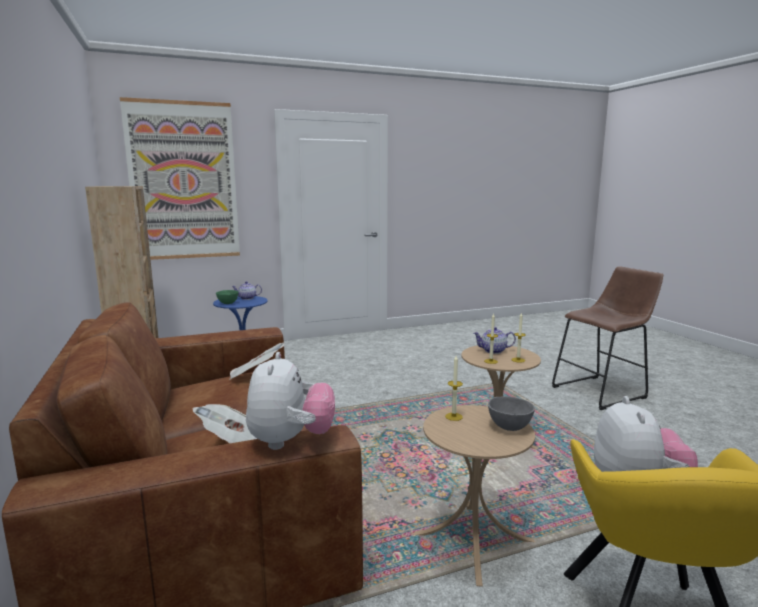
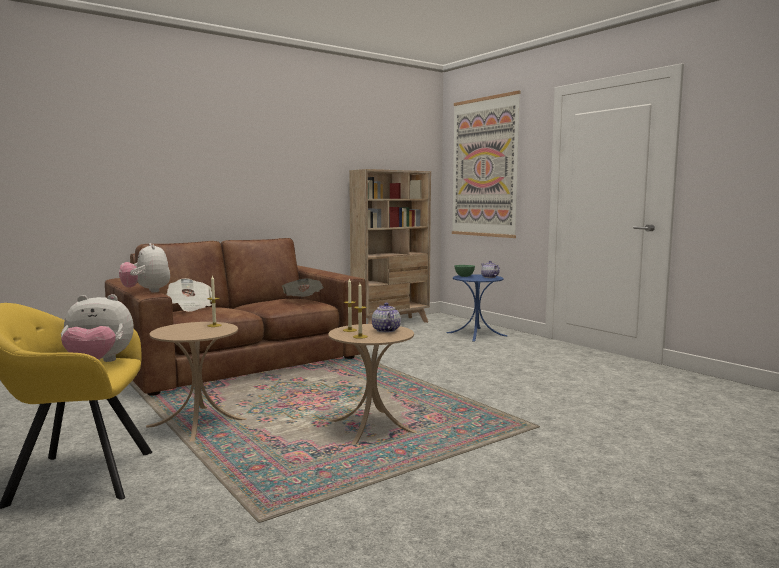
camera: 75 degrees right, 5 degrees down
(290, 441) = (147, 291): plush toy -> plush toy turned 75 degrees clockwise
(508, 427) = (194, 335): grey bowl -> none
(602, 391) = (589, 495): brown stool -> none

